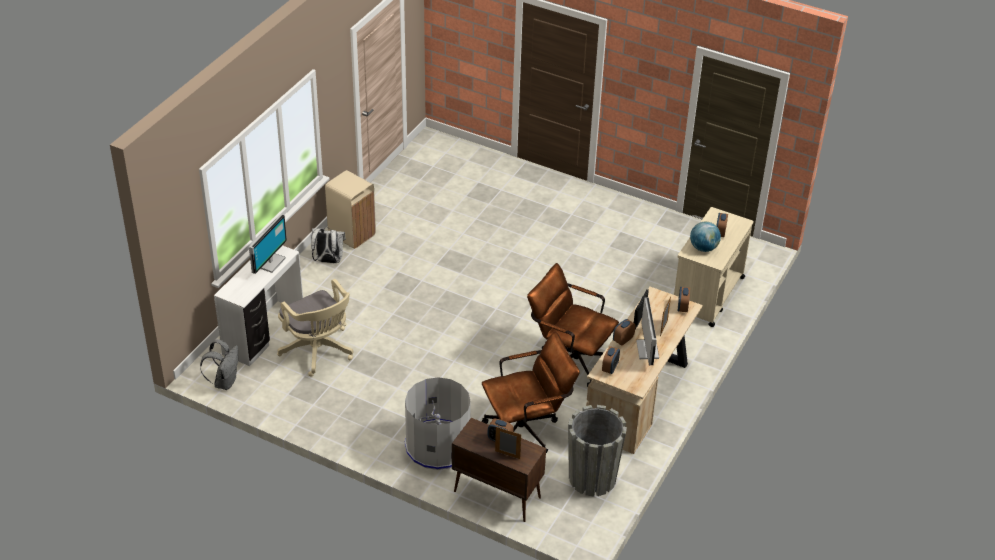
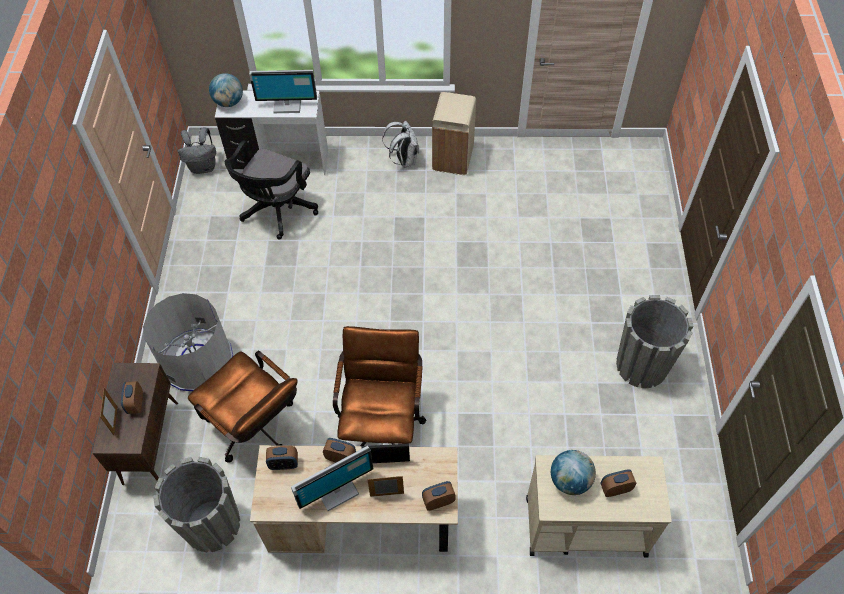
camera: 65 degrees right, 15 degrees up
(234, 294) = (229, 102): none -> globe
(319, 352) = (276, 211): beige office chair -> black office chair
(610, 221) = (641, 365): none -> grey planter

